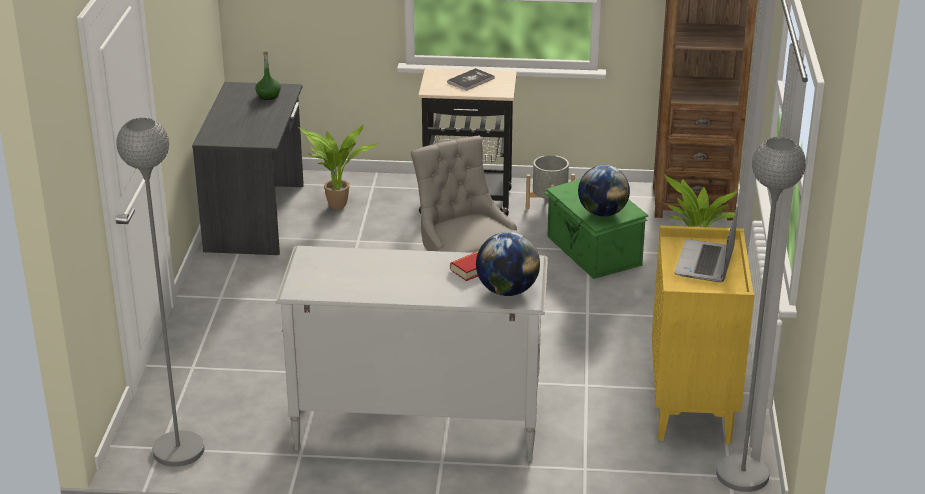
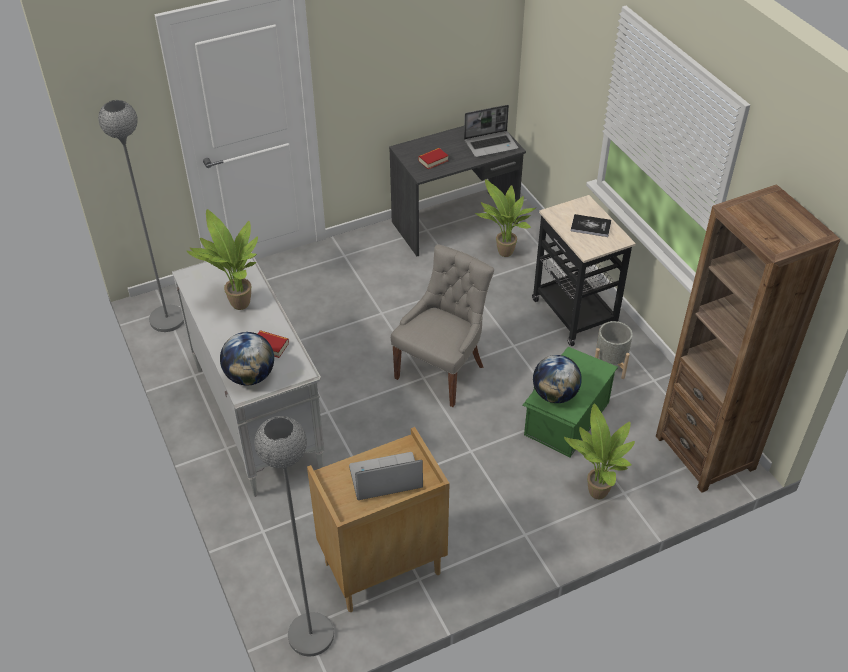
camera: 60 degrees right, 15 degrees up
(252, 130) = (433, 161): none -> book
(268, 96) = (491, 144): green bottle -> laptop
(386, 272) = (237, 305): none -> potted plant
(691, 408) = (381, 568): yellow cabinet -> brown cabinet

